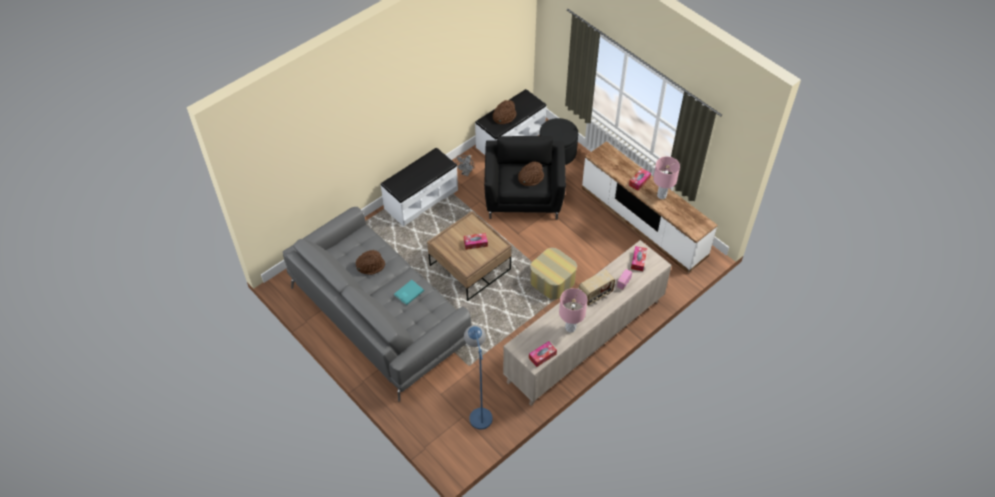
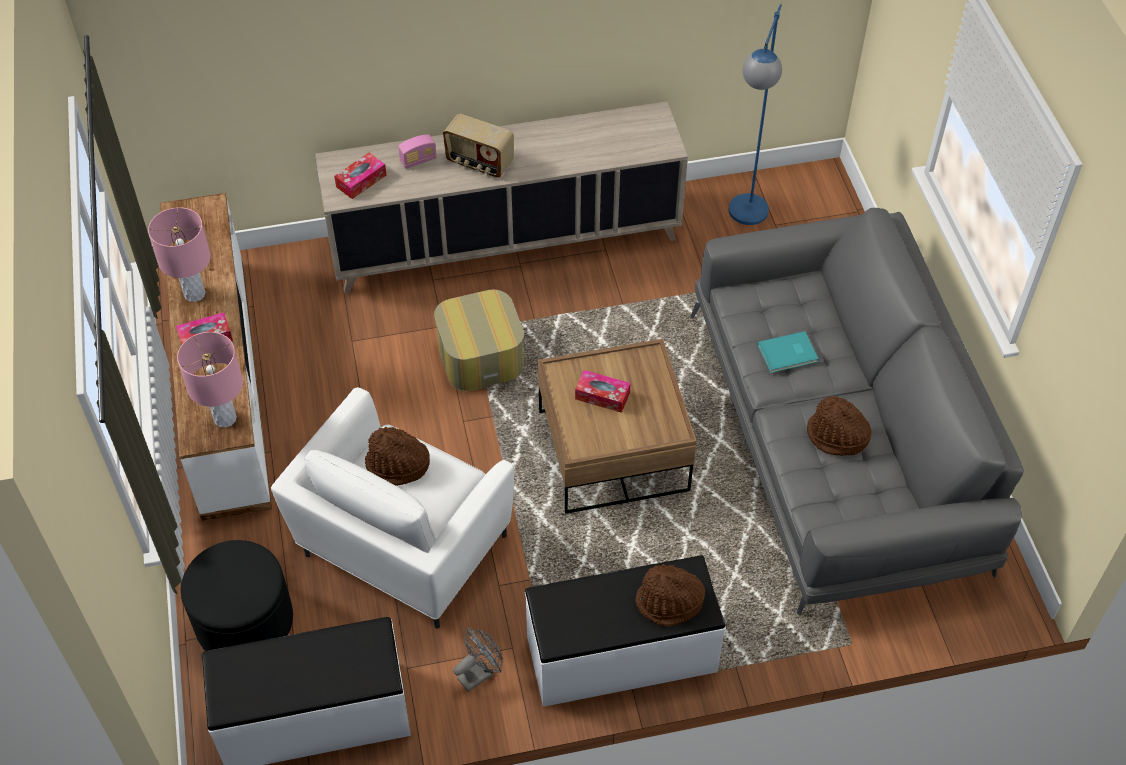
camera: 150 degrees left, 0 degrees up
(504, 116) = (326, 664): brown hat -> brown hat (669, 603)
(524, 197) = (402, 547): black armchair -> white armchair
(542, 356) = (636, 118): tissue box -> none
(570, 328) = (561, 135): pink table lamp -> pink table lamp (225, 418)
(595, 294) = (479, 163): radio -> radio turned 150 degrees counterclockwise

